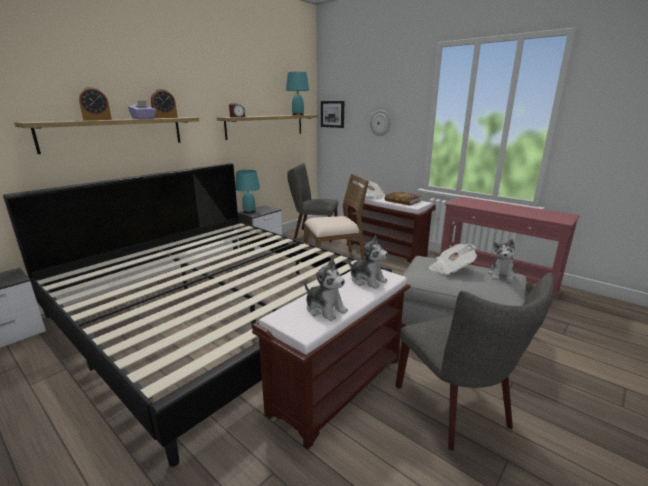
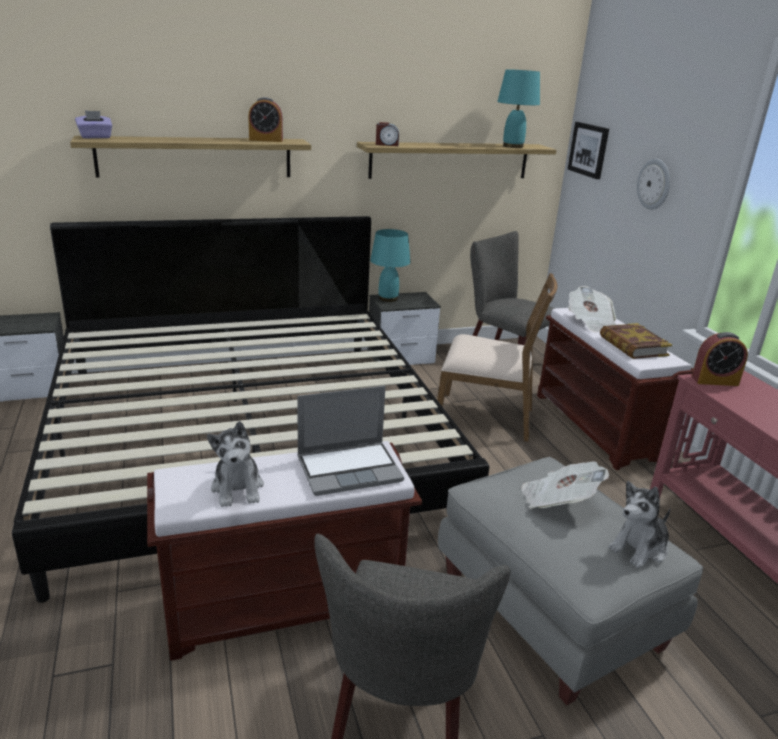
camera: 30 degrees right, 5 degrees up
(97, 119) = (168, 139): alarm clock -> alarm clock (714, 381)
(143, 118) = (228, 141): purple tissue box -> purple tissue box (95, 137)
(367, 280) = (350, 469): plush toy -> laptop

